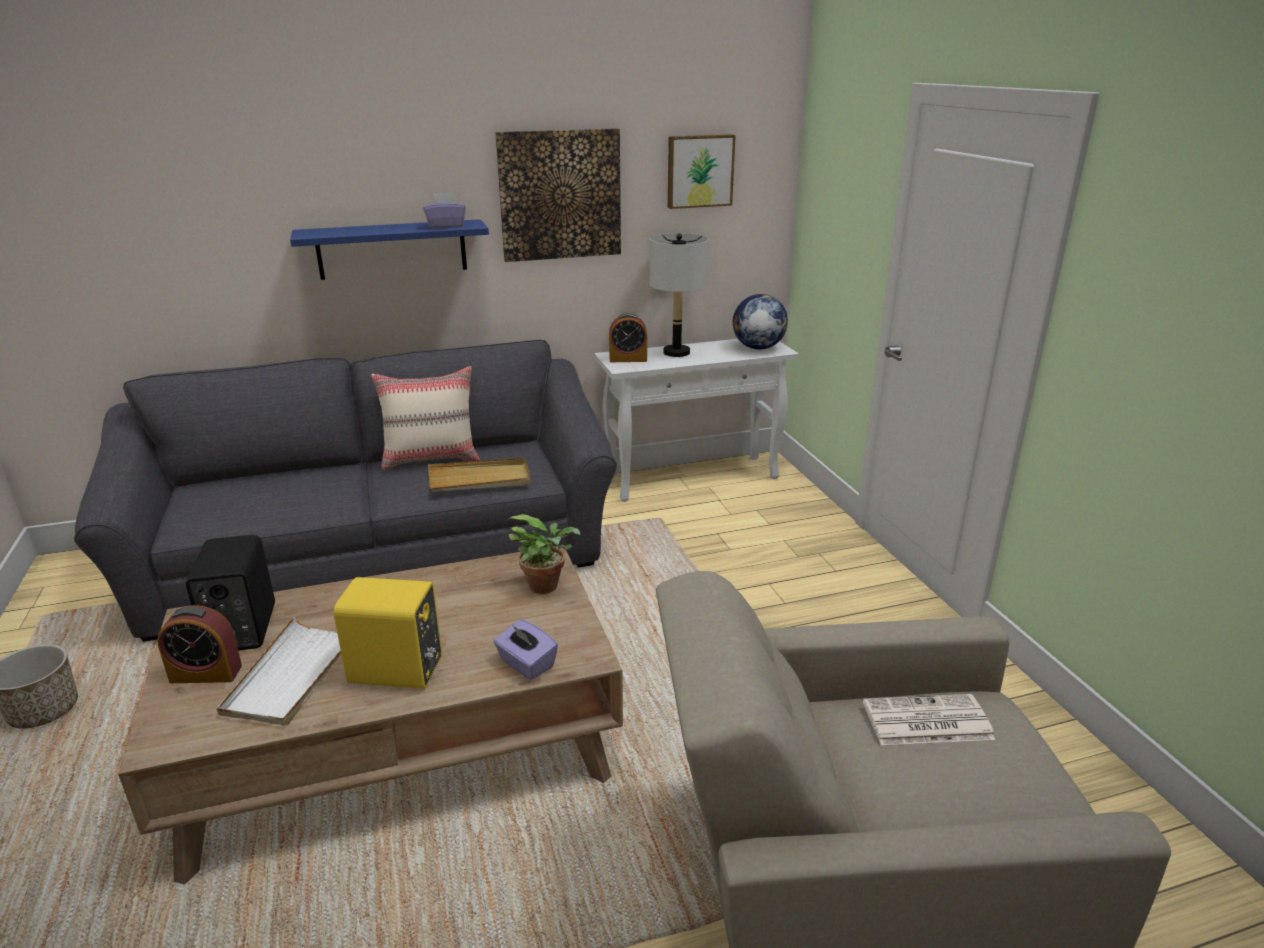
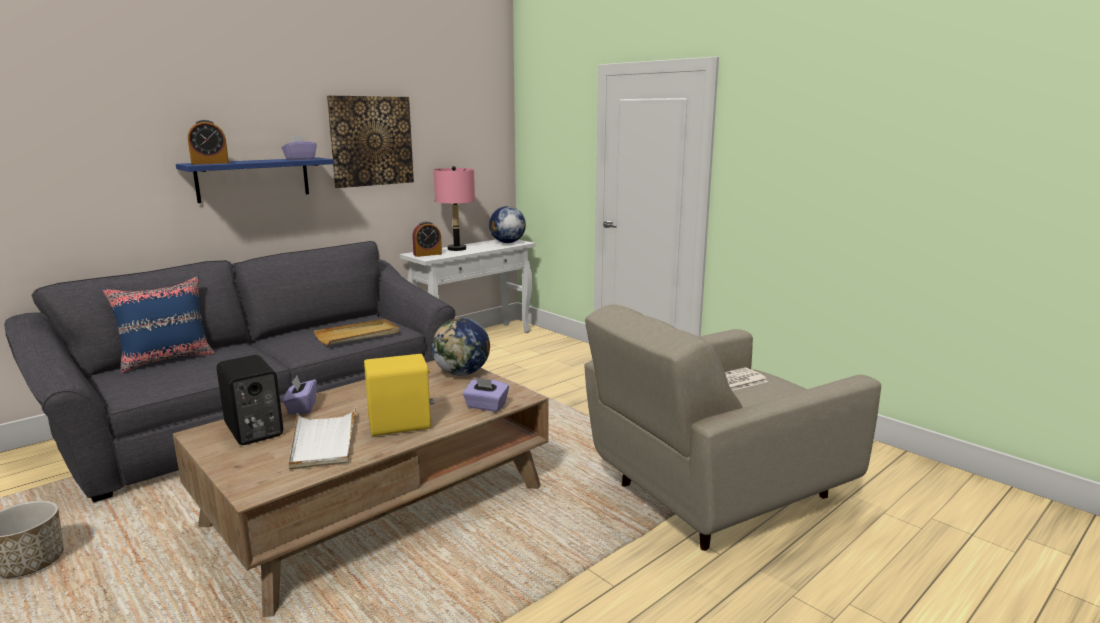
camera: 25 degrees left, 10 degrees down
(206, 673) = (251, 455): alarm clock -> alarm clock (210, 163)
(257, 478) = (167, 359): none -> blue pillow
(319, 602) = (301, 407): none -> purple tissue box
(431, 458) = (307, 330): beige pillow -> none
(547, 586) = (462, 373): potted plant -> globe
(677, 352) = (457, 249): grey table lamp -> pink table lamp
(699, 171) = (457, 127): picture -> none

